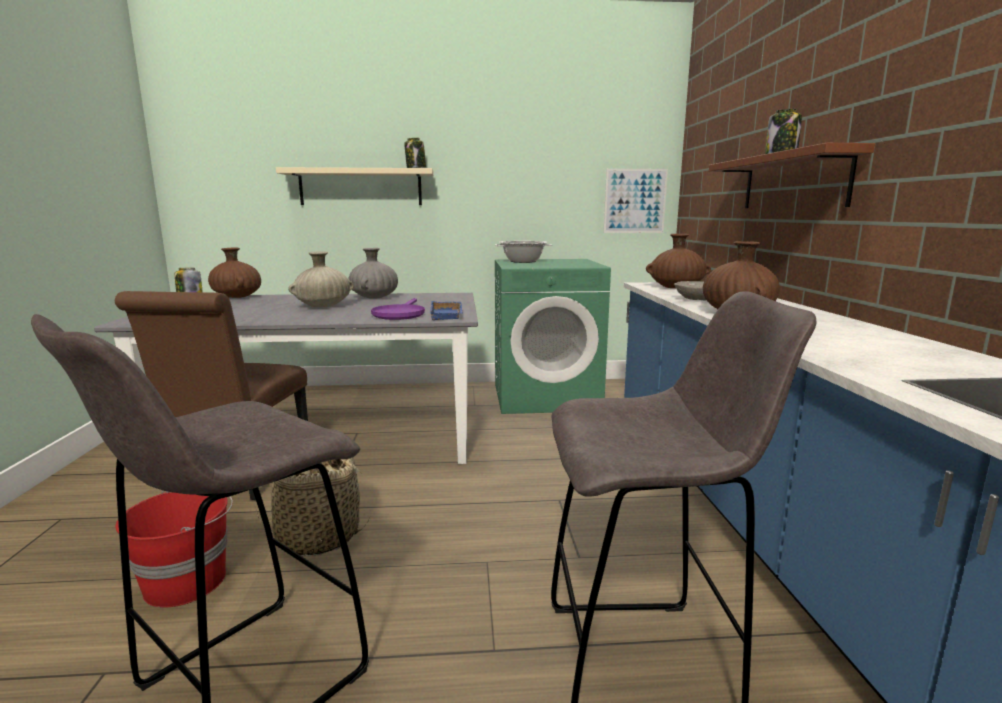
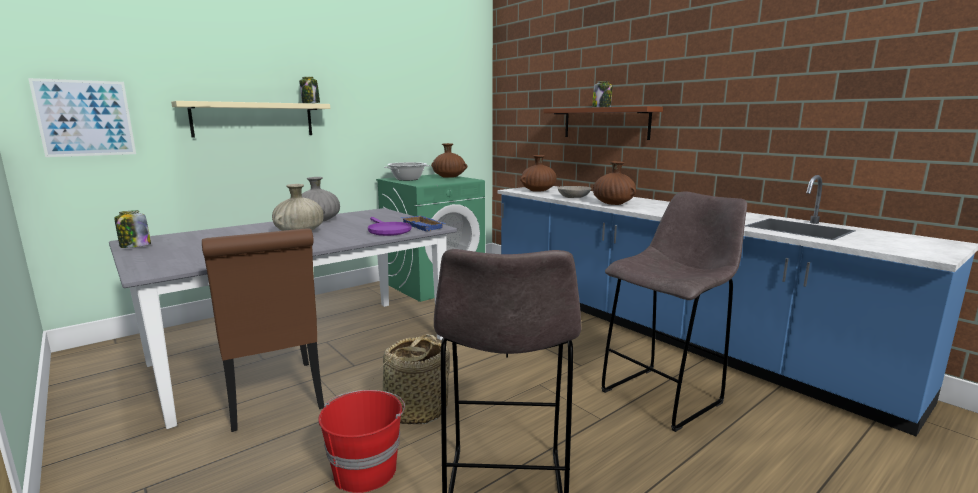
camera: 35 degrees left, 0 degrees up
(237, 297) = (175, 236): brown vase -> brown vase (449, 177)
(635, 201) = (467, 129): picture -> picture (85, 118)

